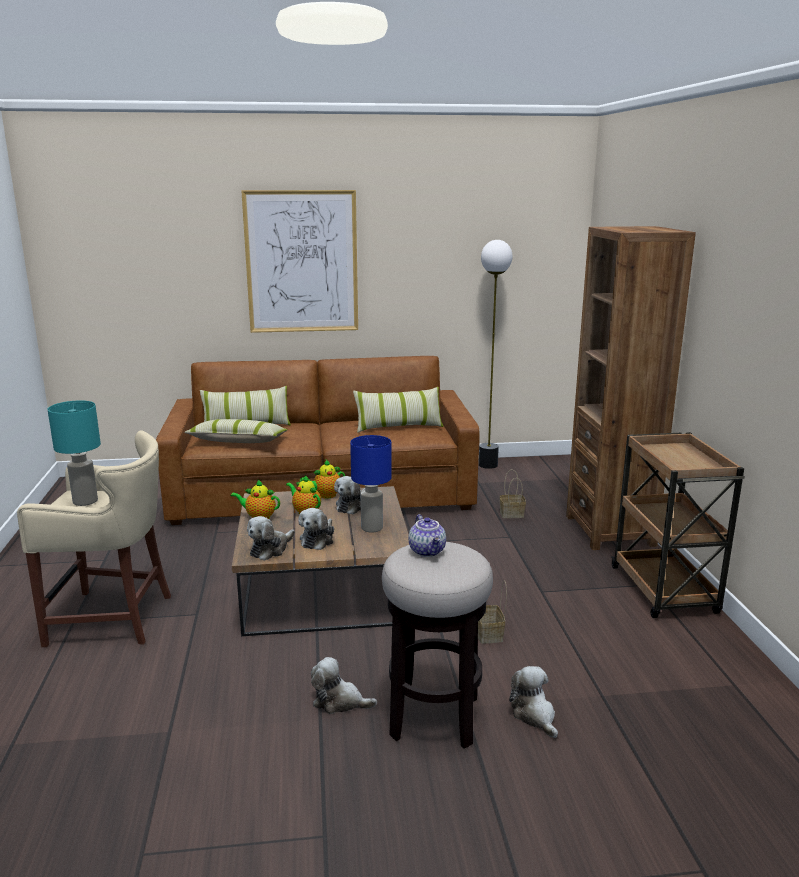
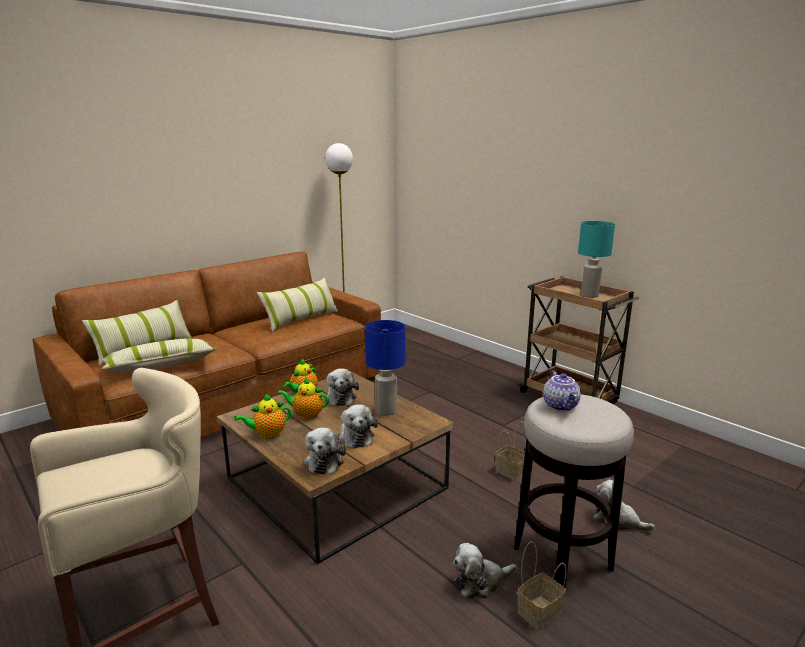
camera: 35 degrees left, 0 degrees up
(85, 501) = (98, 477): turquoise table lamp -> turquoise table lamp (589, 295)
(302, 262) = (160, 170): picture -> none
(428, 551) = (561, 406): teapot -> teapot turned 45 degrees clockwise
(512, 514) = (410, 374): basket -> basket (539, 611)
(610, 530) = (487, 367): brown bookcase -> none

